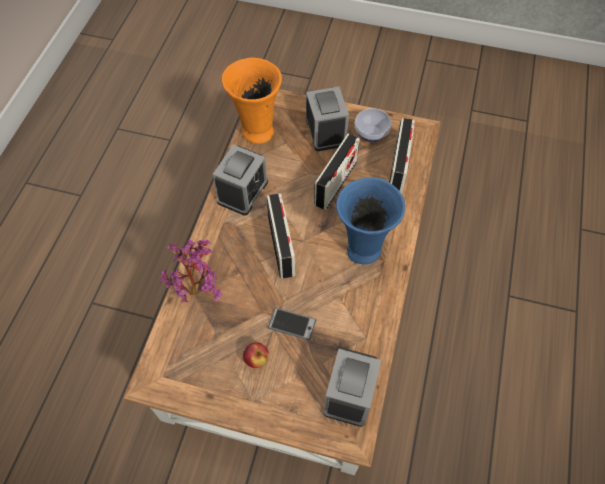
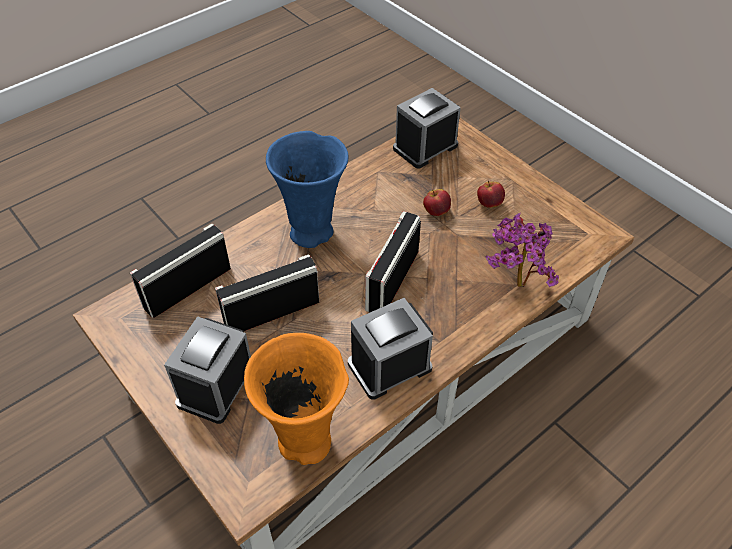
camera: 145 degrees left, 10 degrees down
(292, 324) = (436, 212): phone -> apple
(371, 133) = (167, 348): bowl -> none

